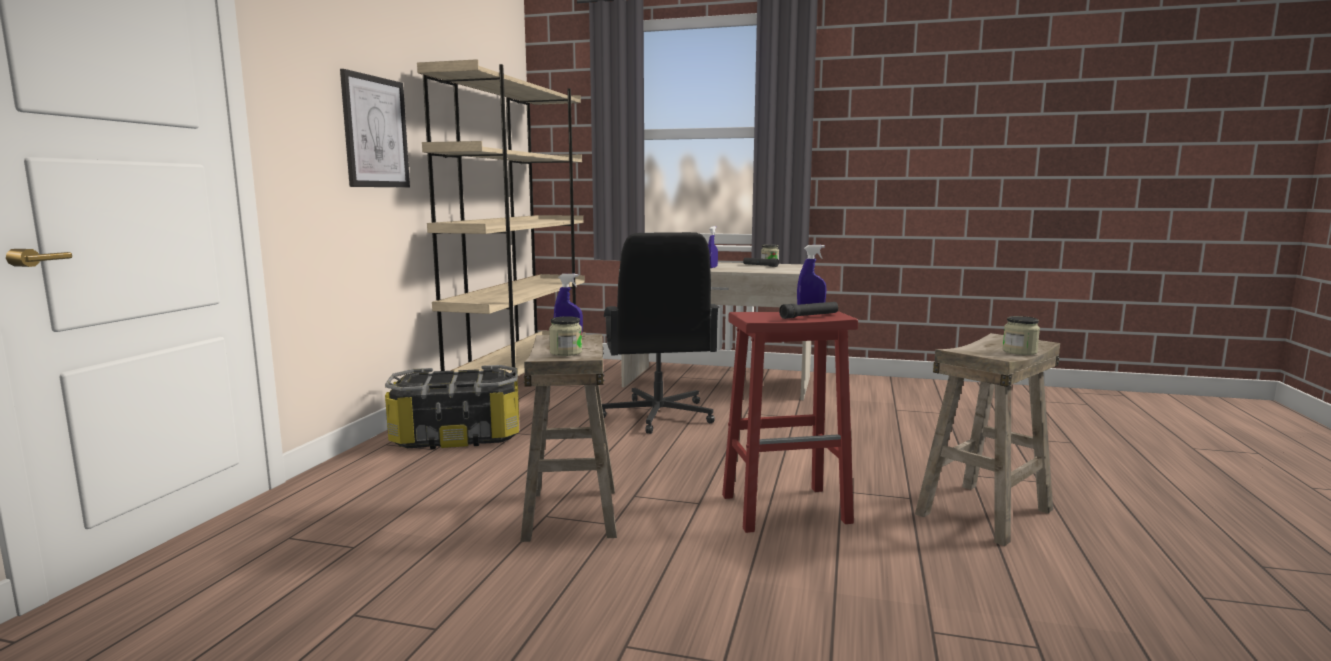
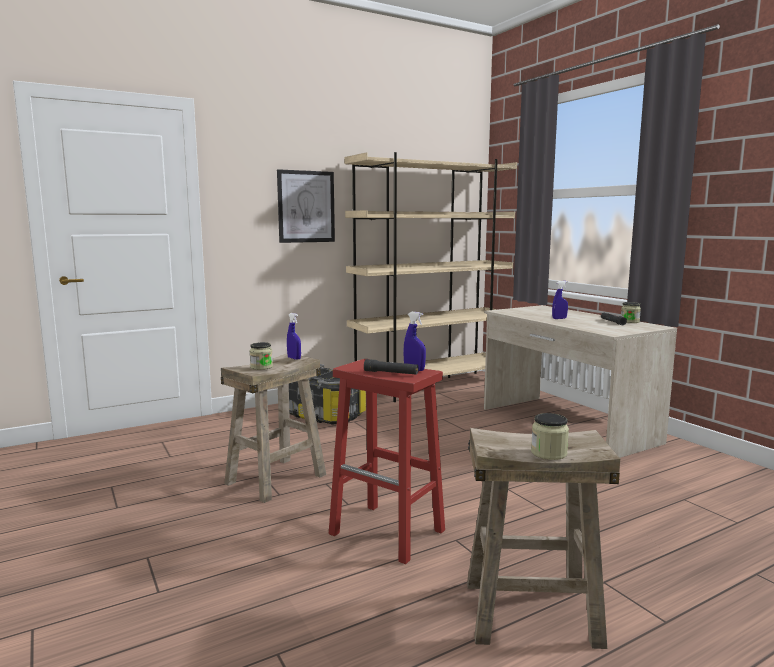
camera: 45 degrees right, 0 degrees up
(658, 415) = (460, 437): black office chair -> none

